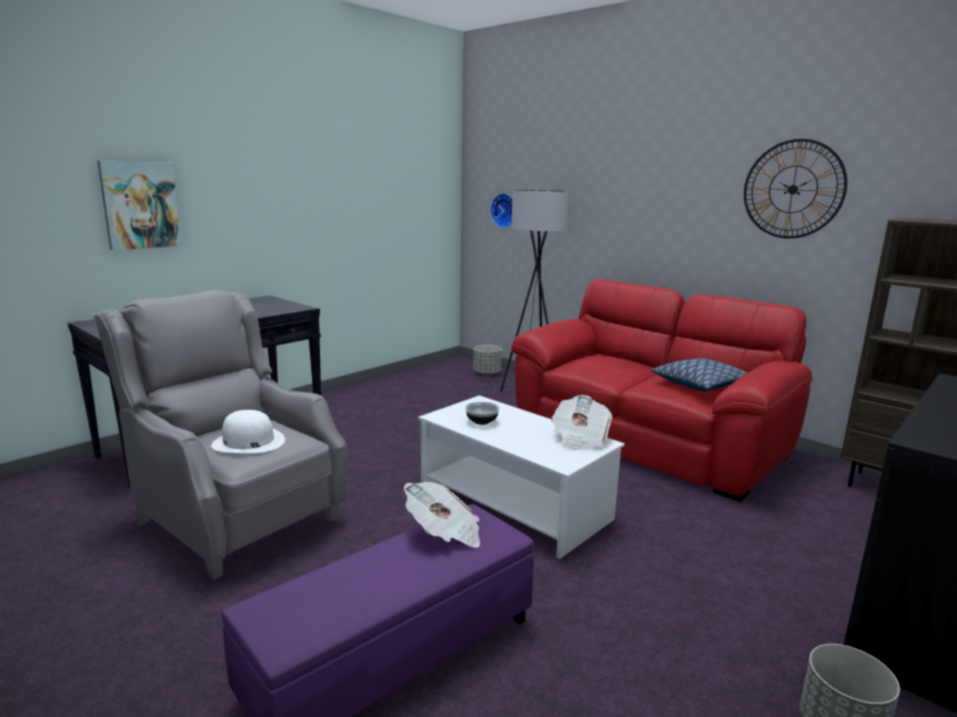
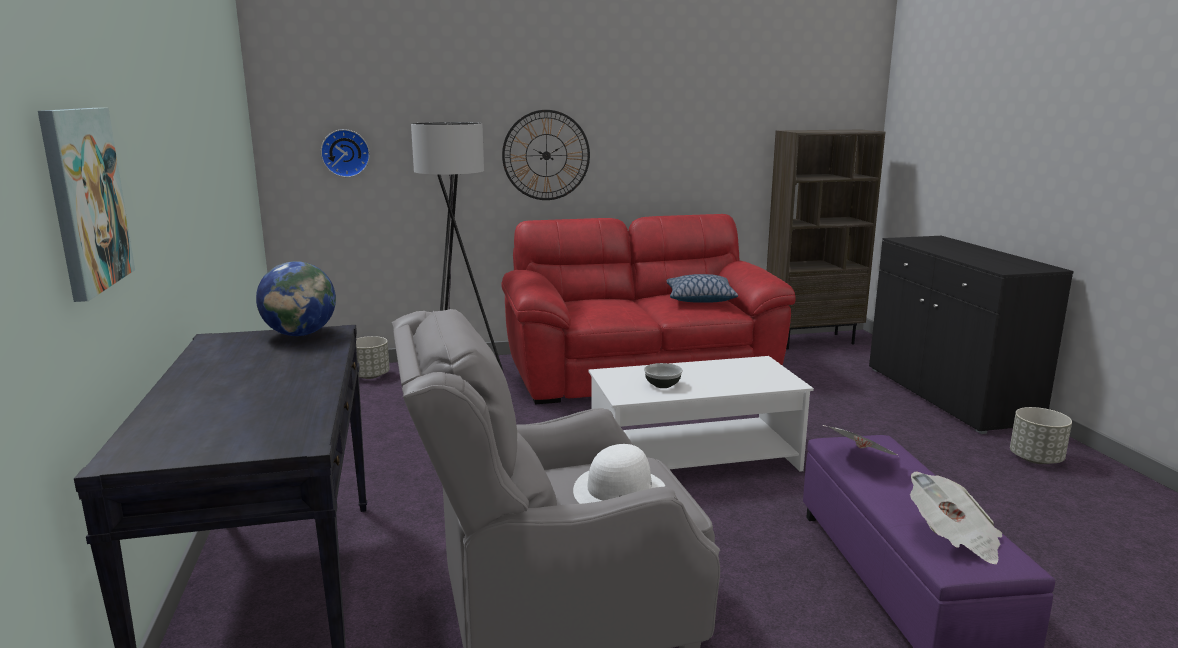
camera: 55 degrees left, 0 degrees up
(288, 305) = (300, 334): none -> globe
(579, 439) = (745, 365): newspaper -> newspaper (953, 539)
(793, 189) = (694, 111): wall clock -> wall clock (546, 155)

